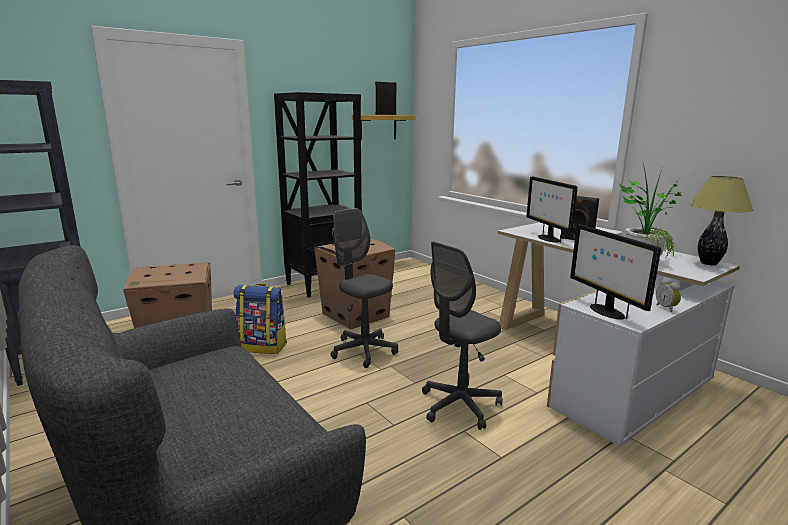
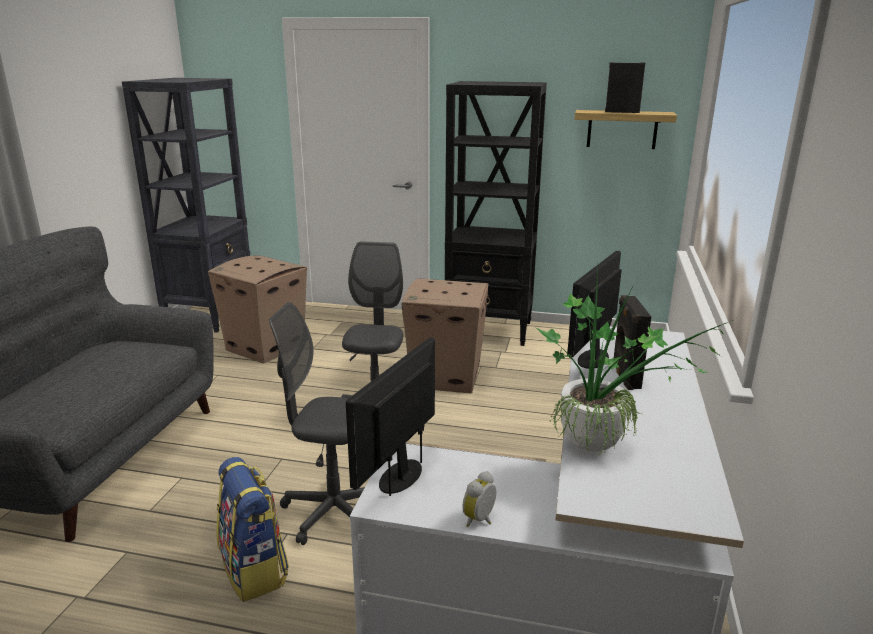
camera: 50 degrees right, 5 degrees up
(263, 346) = (319, 368): backpack -> backpack (255, 570)
(709, 263) = (691, 505): table lamp -> none

